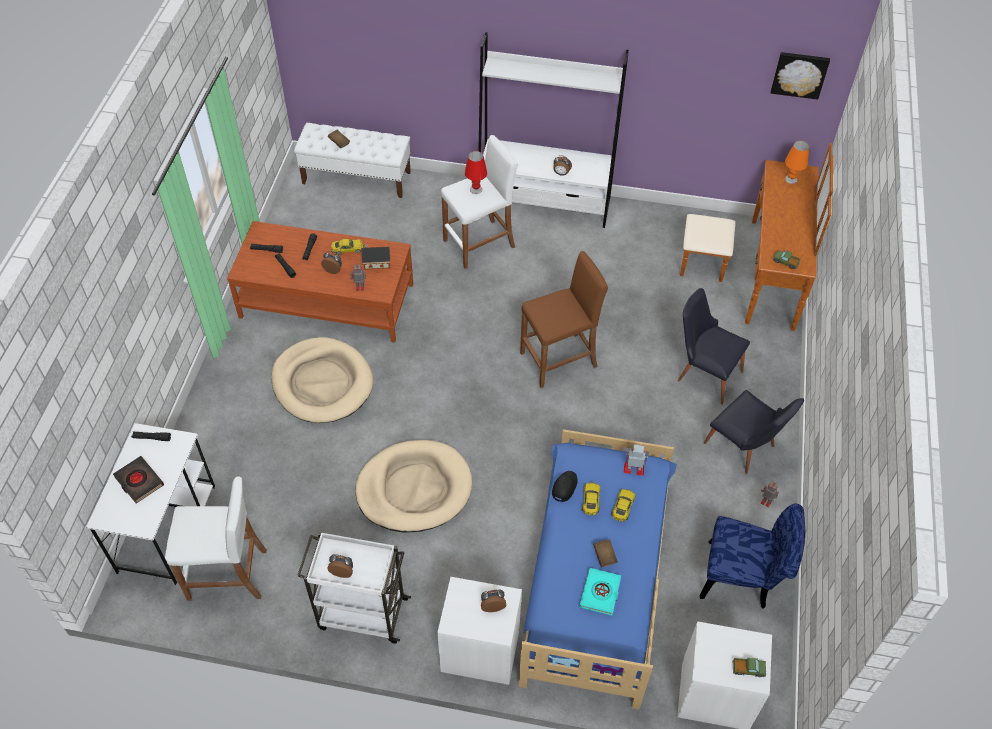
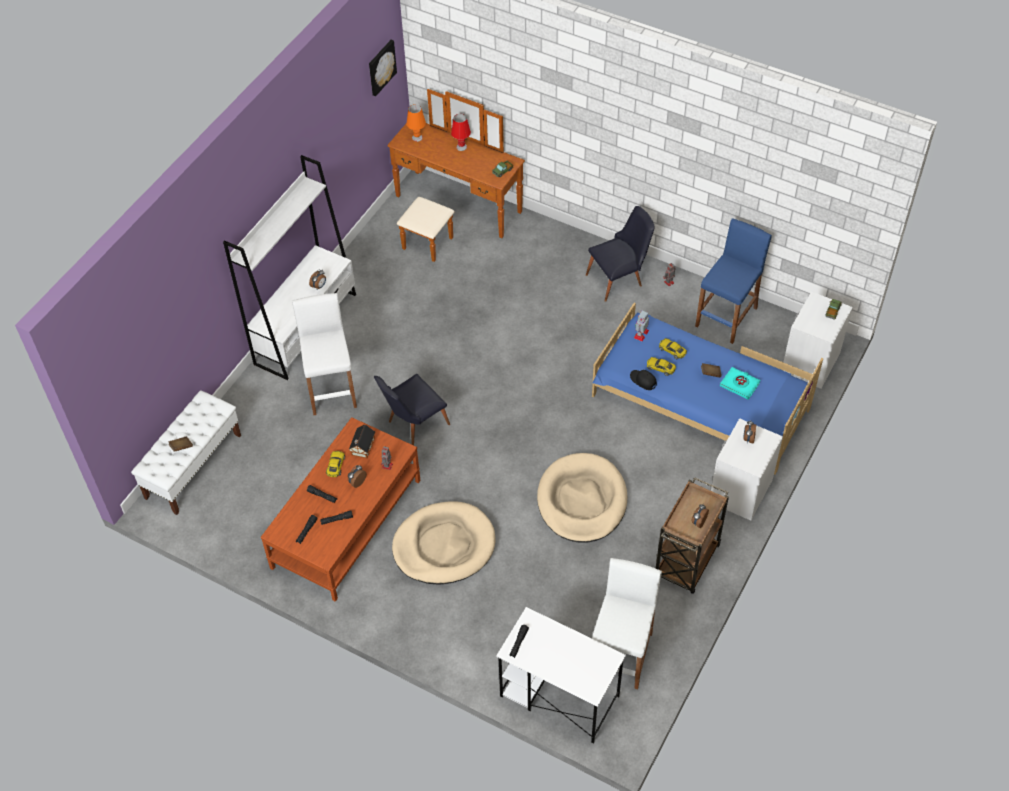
camera: 70 degrees left, 0 degrees up
(139, 481) = (562, 658): black book -> none
(361, 613) = (686, 562): white cart -> brown cart
(476, 189) = (322, 345): red table lamp -> red table lamp (461, 147)
(559, 360) = (489, 368): brown stool -> none
(704, 373) = (540, 279): black chair -> black chair (413, 425)
(743, 578) = (727, 317): blue chair -> blue stool

